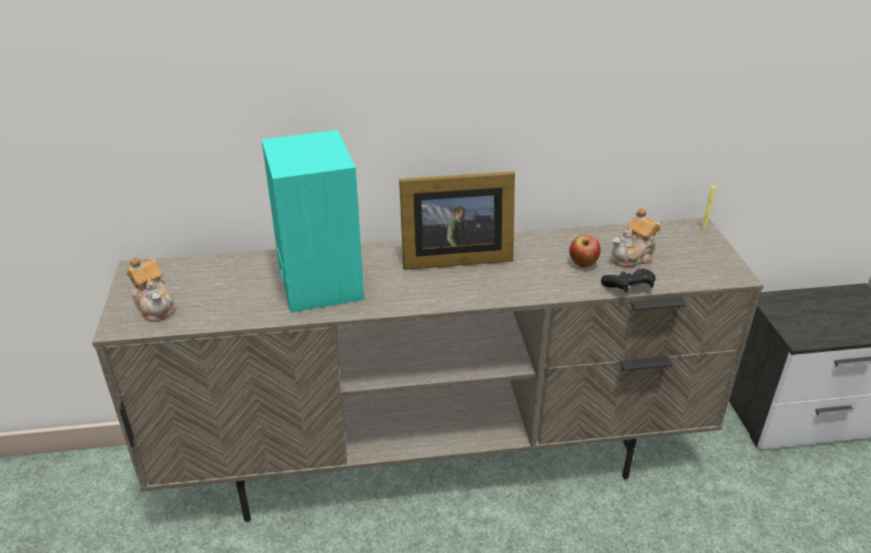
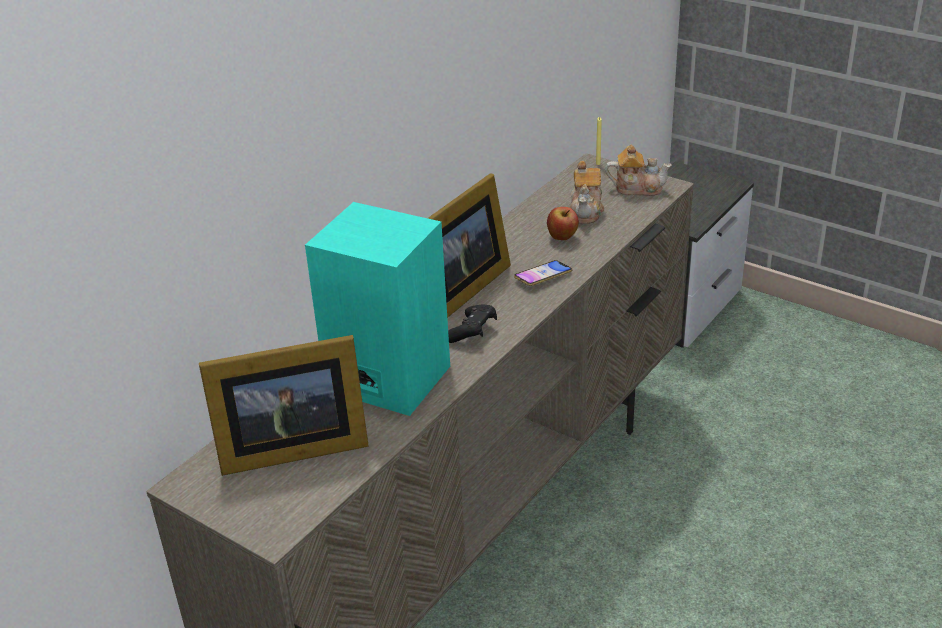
camera: 45 degrees left, 0 degrees up
(155, 305) = (272, 496): teapot -> teapot (637, 188)
(206, 285) = (288, 448): none -> picture frame
(522, 282) = (543, 276): none -> phone
(629, 288) = (620, 236): black game controller -> black game controller (472, 332)

